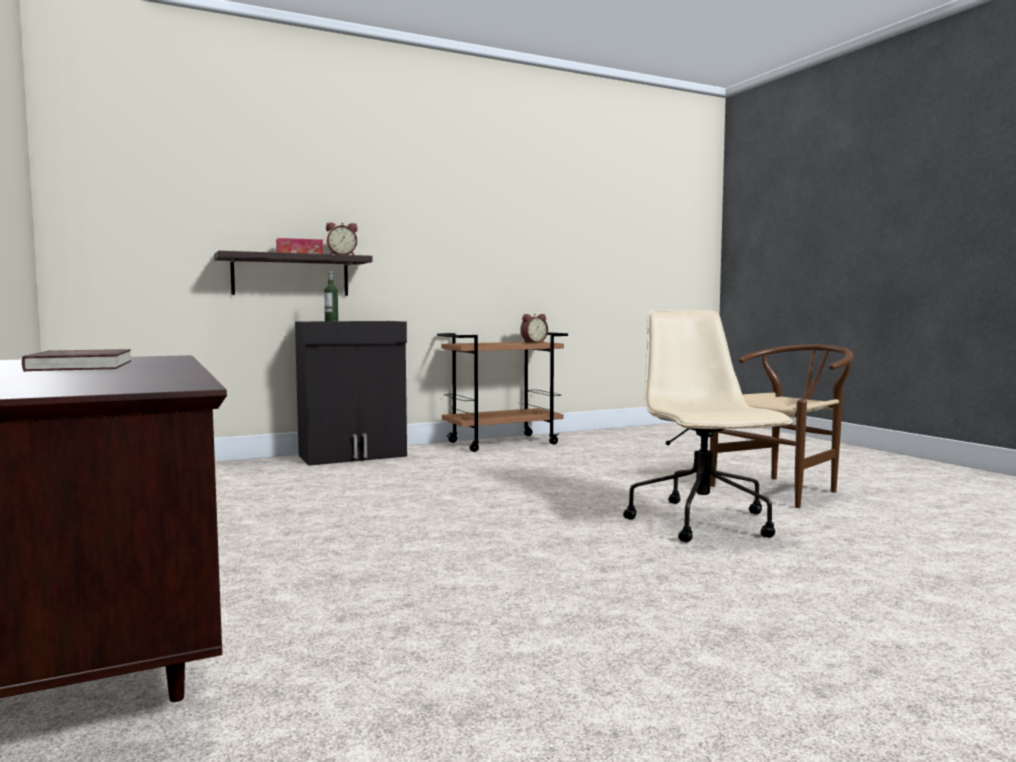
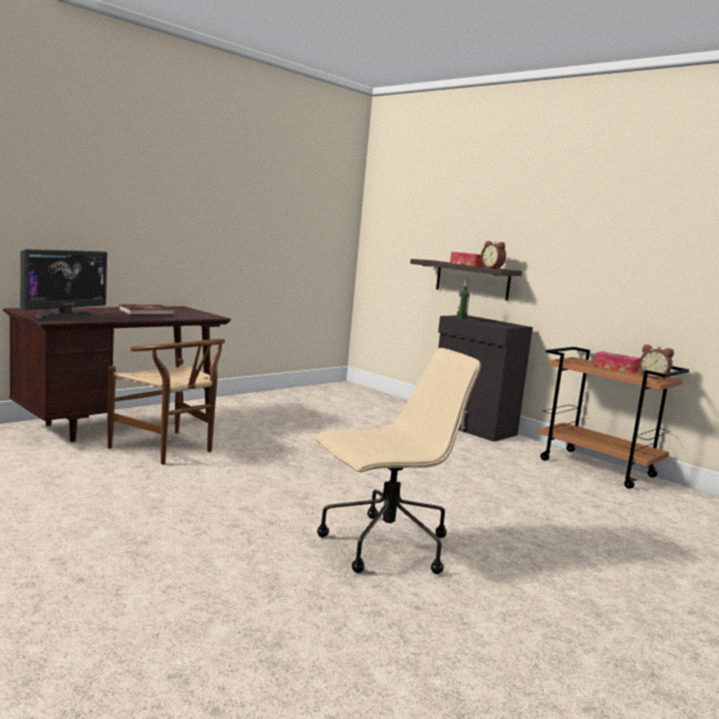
camera: 70 degrees right, 5 degrees up
(95, 383) = (65, 316): none -> monitor
(499, 343) = (615, 368): none -> tissue box
(783, 489) = (565, 600): brown chair -> brown chair (169, 450)

